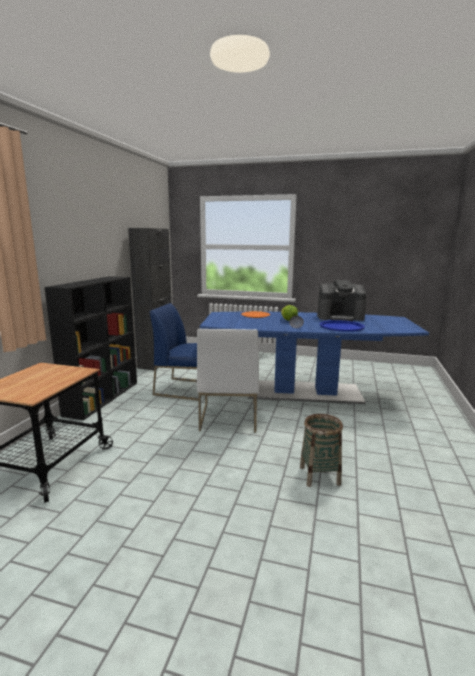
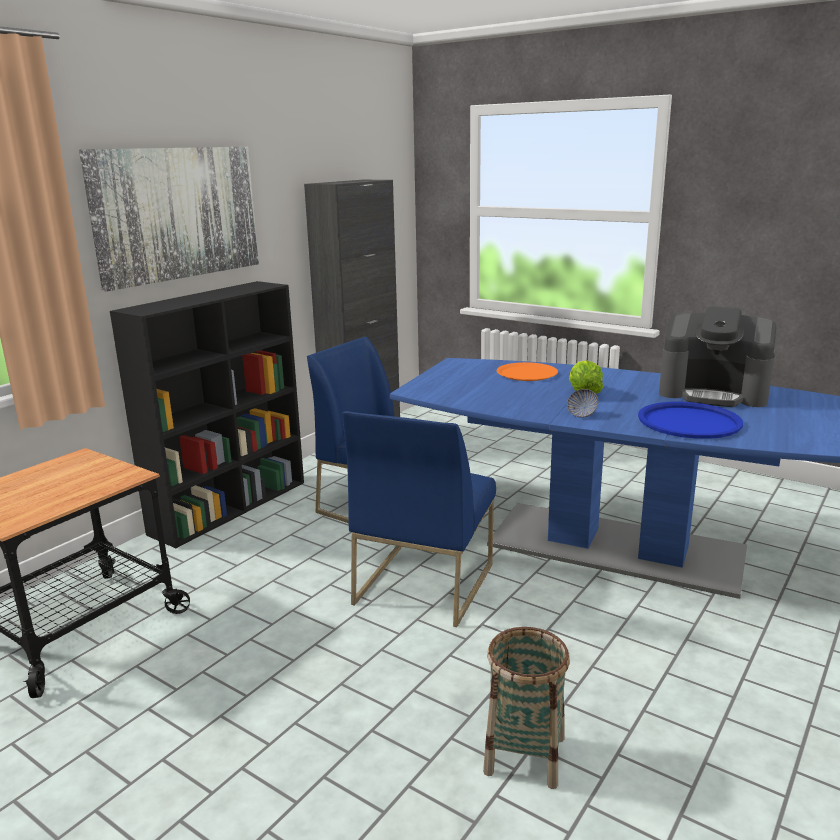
camera: 20 degrees right, 5 degrees up
(74, 237) = (177, 213): none -> picture
(228, 417) = (424, 583): white chair -> blue chair

